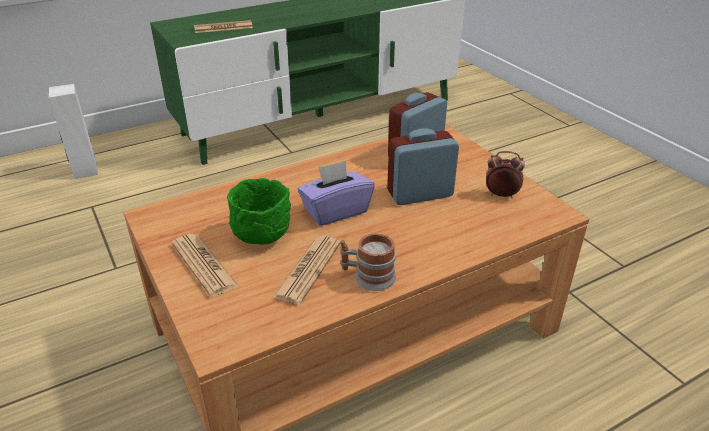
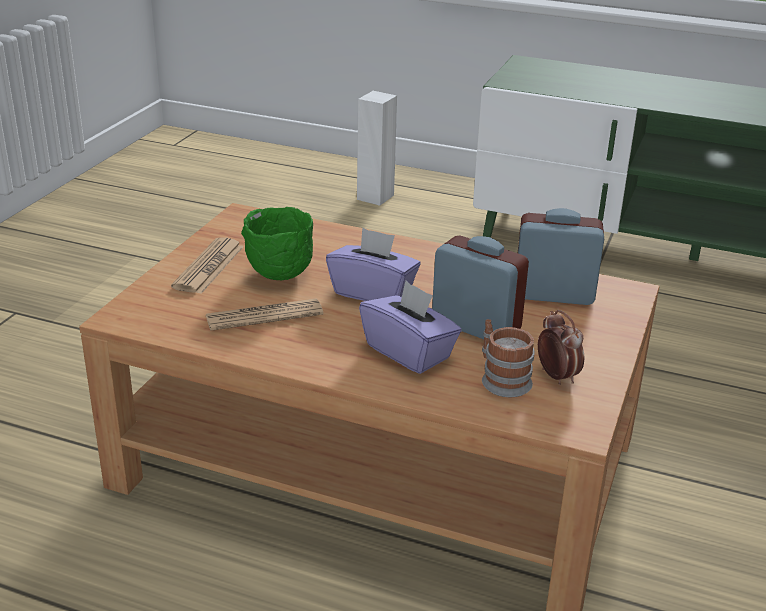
camera: 50 degrees right, 5 degrees down
(223, 28) = (571, 84): newspaper -> none
(368, 277) = (293, 349): mug -> mug (501, 378)
(422, 231) = (409, 352): none -> purple tissue box

